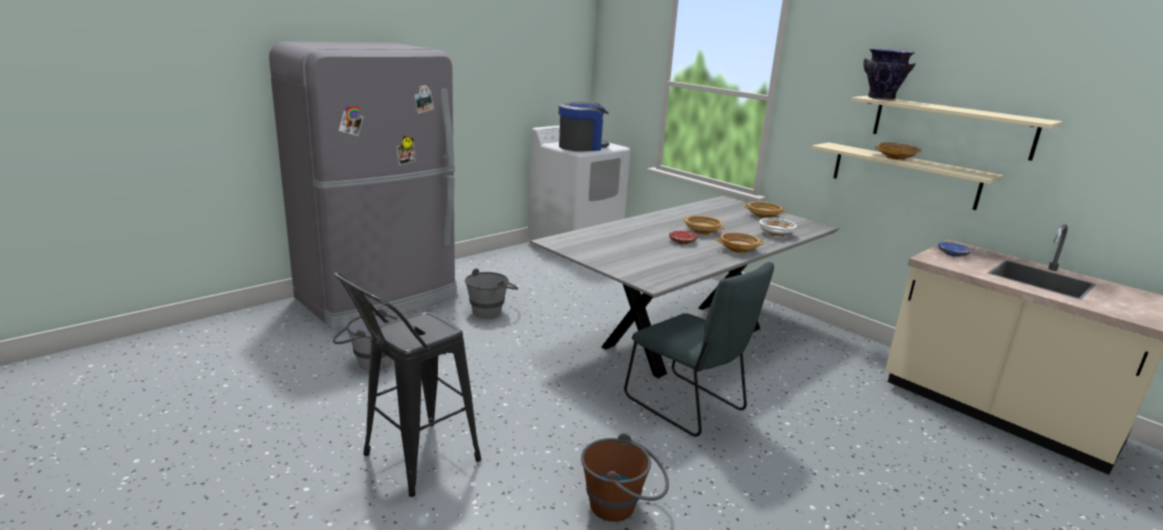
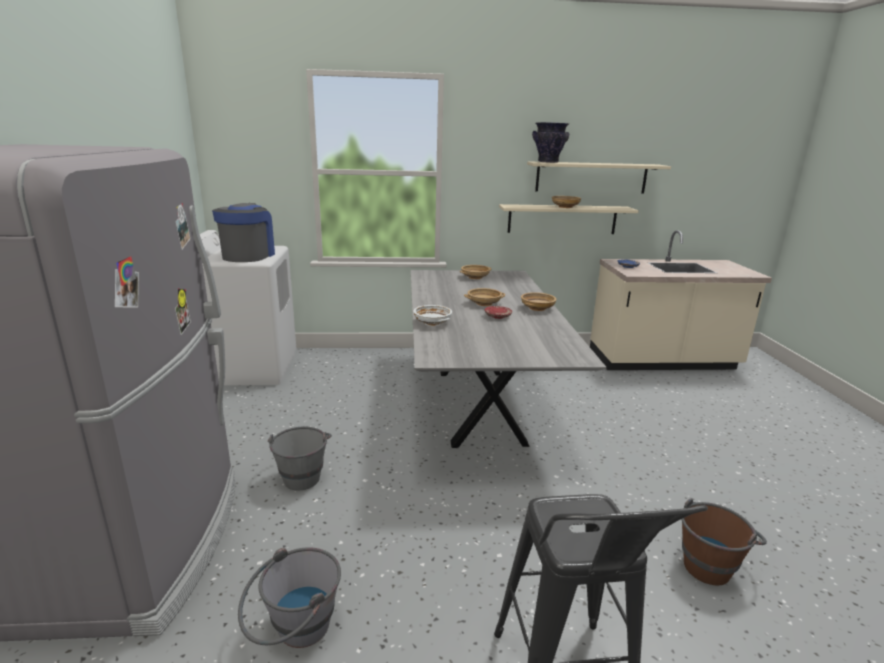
camera: 50 degrees left, 0 degrees up
(688, 406) = (582, 454): grey chair -> none
(776, 234) = (517, 288): white bowl -> white bowl (432, 322)

